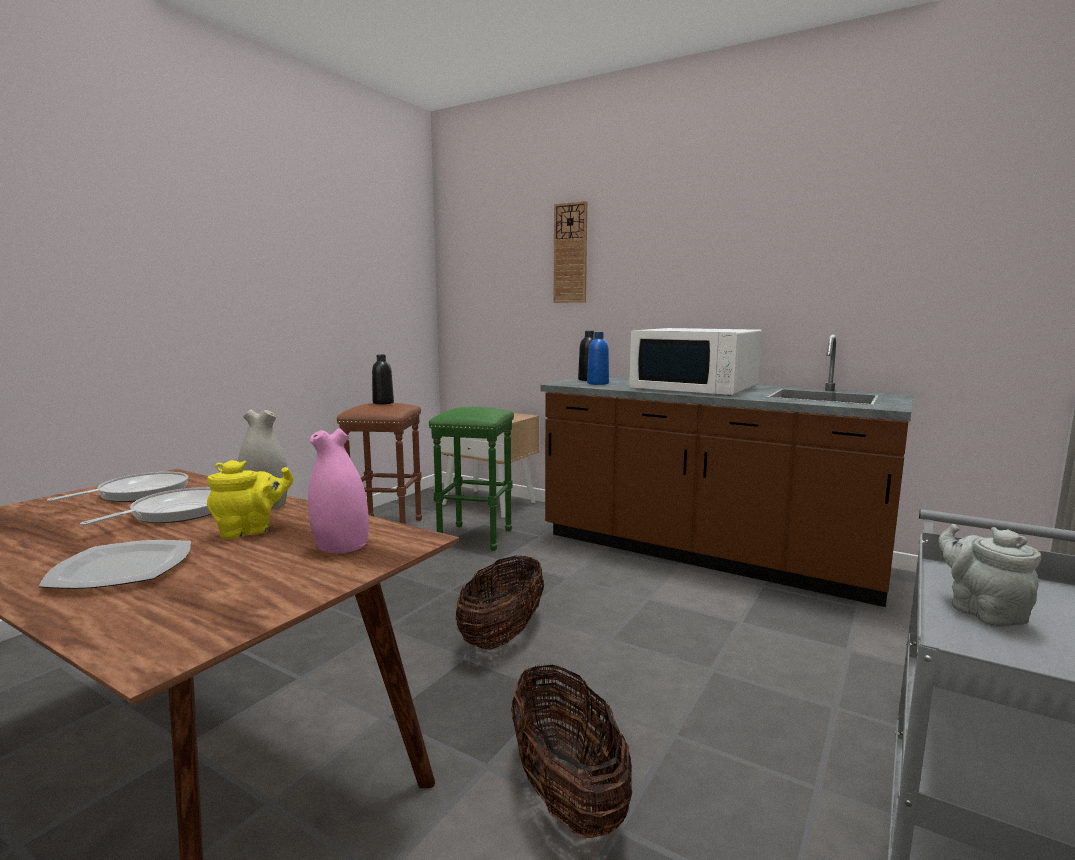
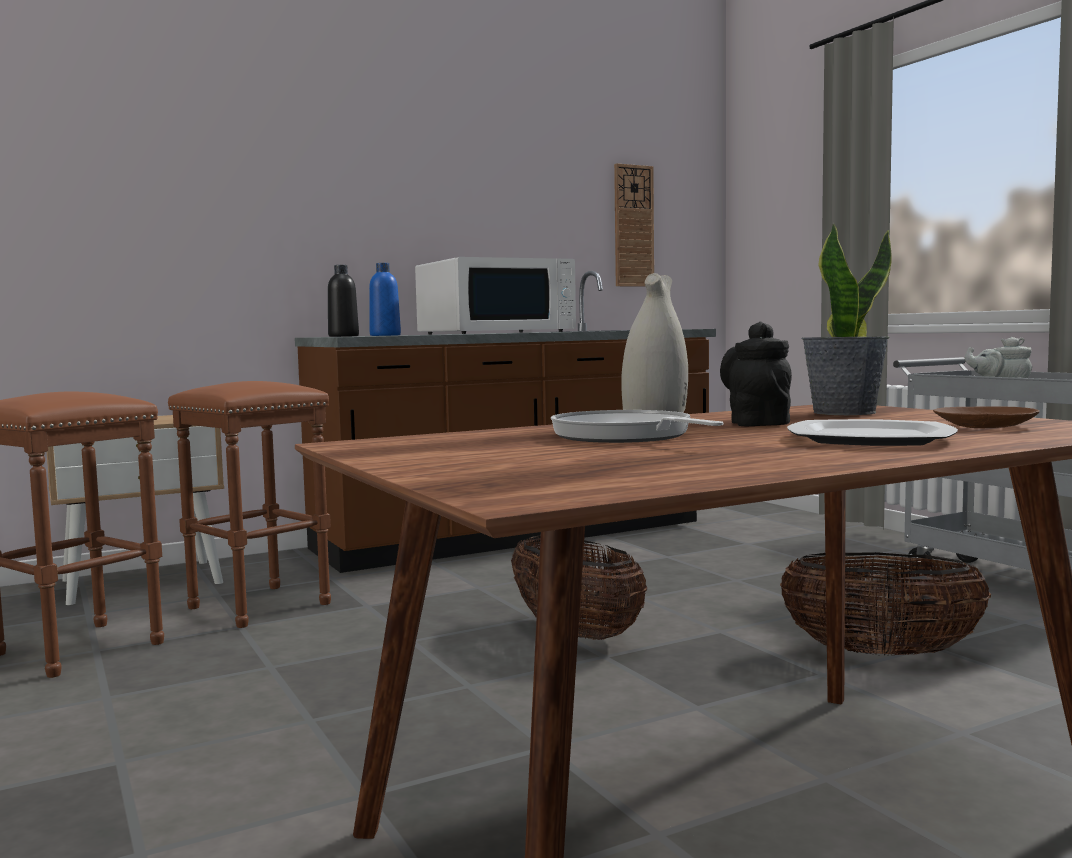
camera: 60 degrees left, 5 degrees down
(138, 493) = (465, 447): frying pan -> none
(199, 600) = (985, 426): none -> brown plate
(250, 531) = (757, 423): yellow teapot -> black teapot
(341, 546) = (843, 412): pink vase -> potted plant
(383, 403) = (65, 390): black bottle -> none
(477, 536) = (260, 604): green stool -> brown stool
(570, 253) = (243, 153): wall clock -> wall clock (633, 226)

